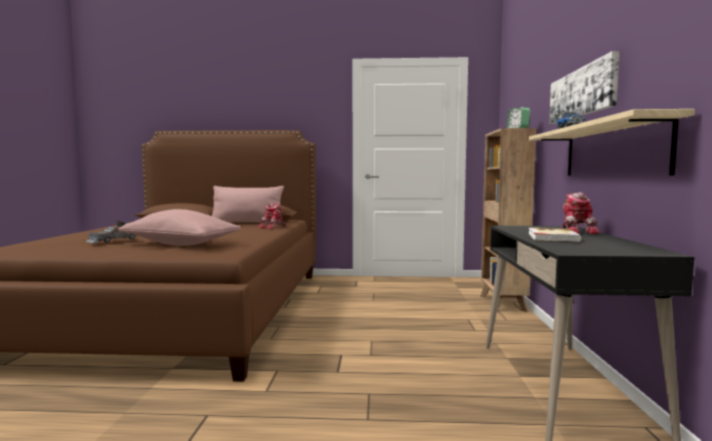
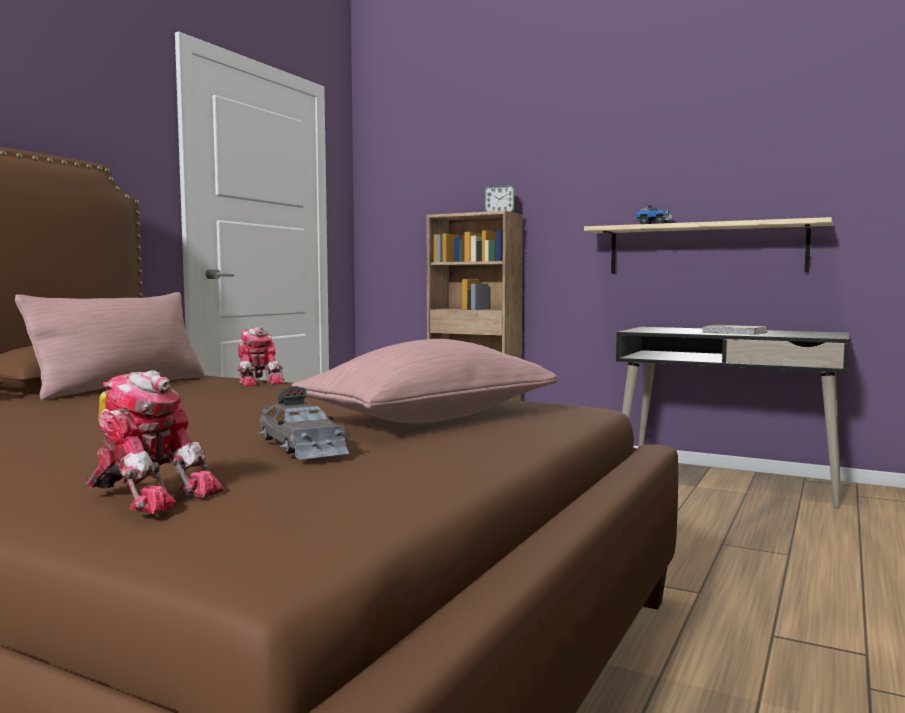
camera: 65 degrees left, 0 degrees up
(577, 231) = (692, 328): toy robot -> toy robot (149, 493)
(582, 93) = (636, 185): picture -> none

